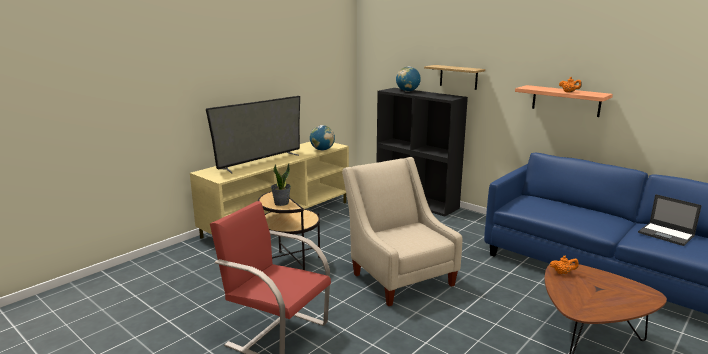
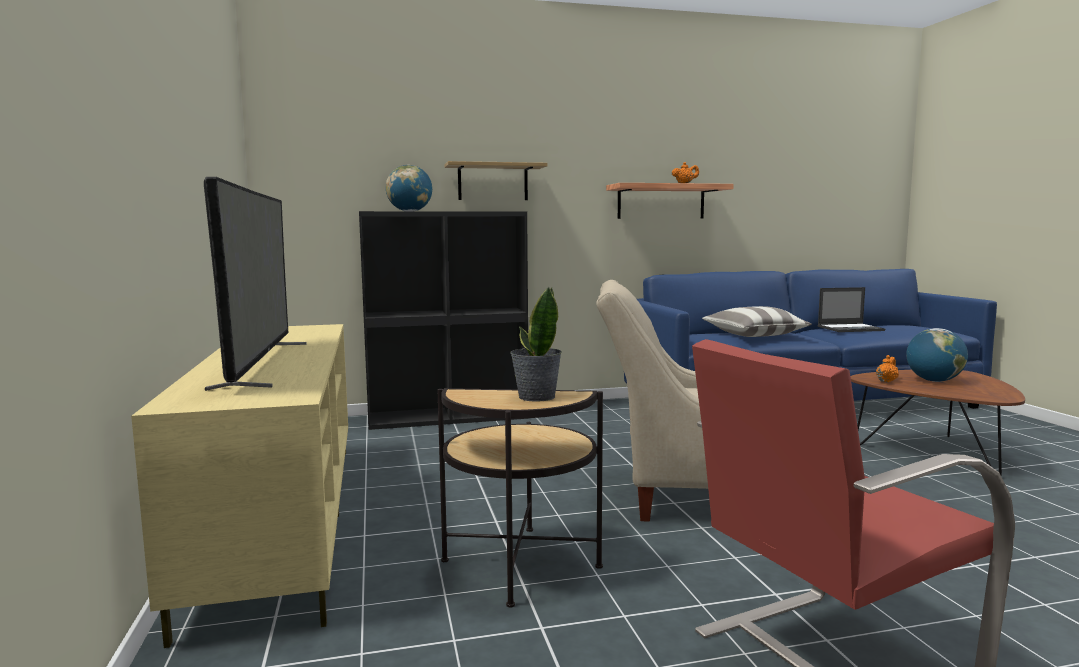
camera: 55 degrees left, 10 degrees down
(322, 150) = (319, 333): globe -> globe (934, 381)
(568, 213) = (754, 335): none -> pillow

